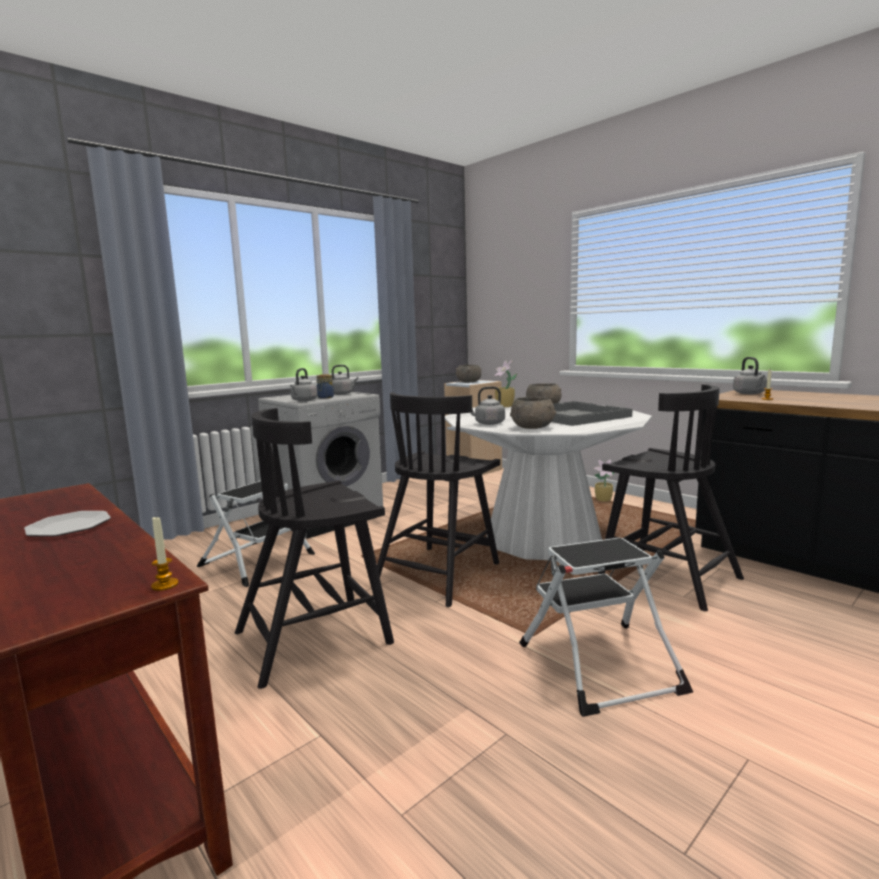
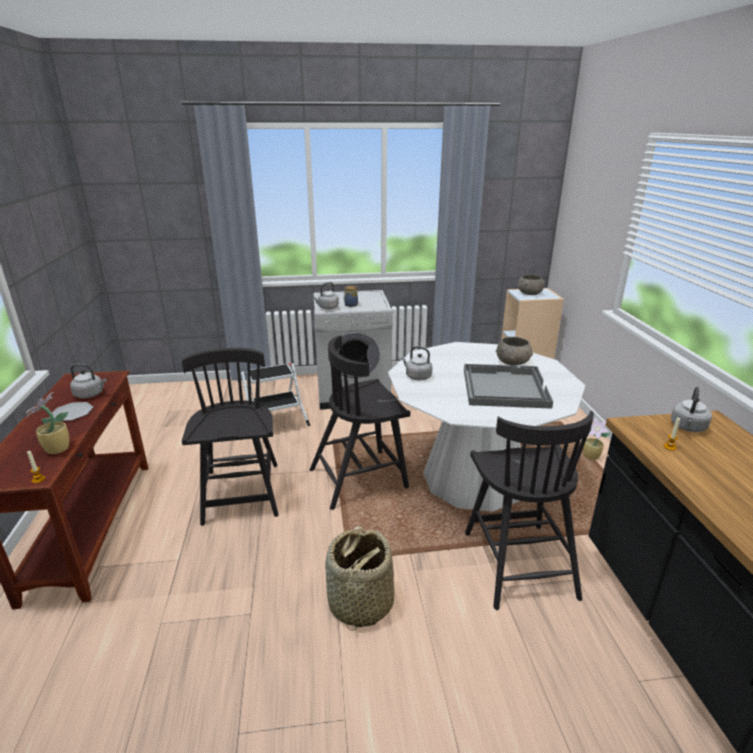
camera: 35 degrees right, 15 degrees up
(316, 636) = (241, 494): black chair -> black chair turned 75 degrees clockwise
(342, 394) = (372, 301): grey kettle -> grey kettle (91, 394)
(505, 406) = (486, 349): potted plant -> potted plant (56, 449)
(533, 427) = (435, 396): grey bowl -> none
(600, 662) = (359, 603): step ladder -> basket

